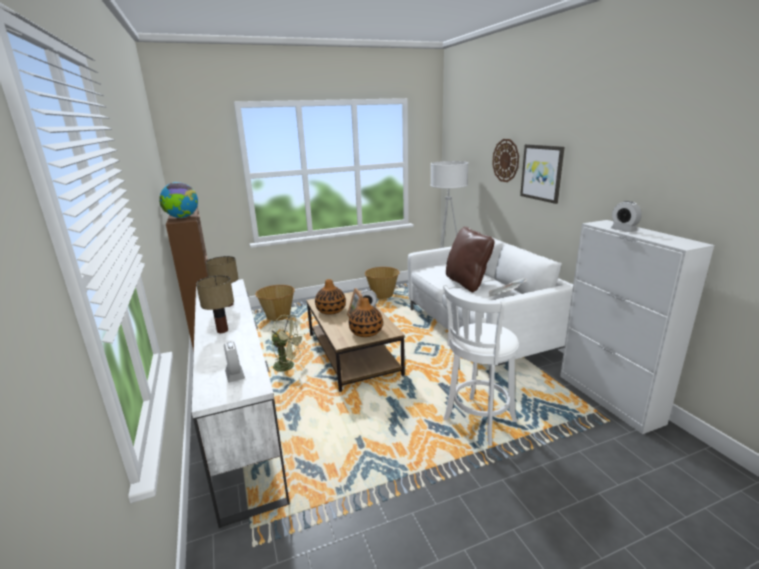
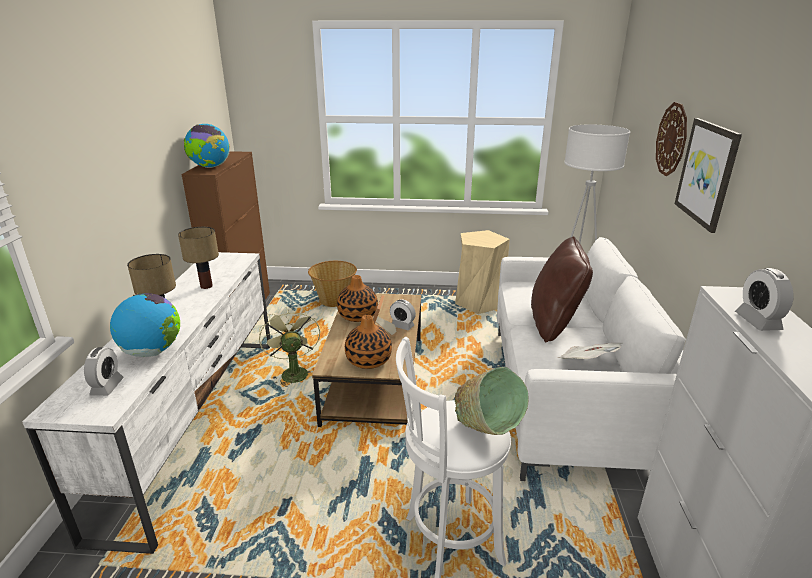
camera: 25 degrees right, 5 degrees up
(241, 348) = (152, 352): none -> globe
(288, 366) = (292, 372): green fan -> green fan turned 150 degrees counterclockwise
(382, 295) = (479, 303): basket -> beige stool
(501, 331) = (487, 430): none -> green bowl

